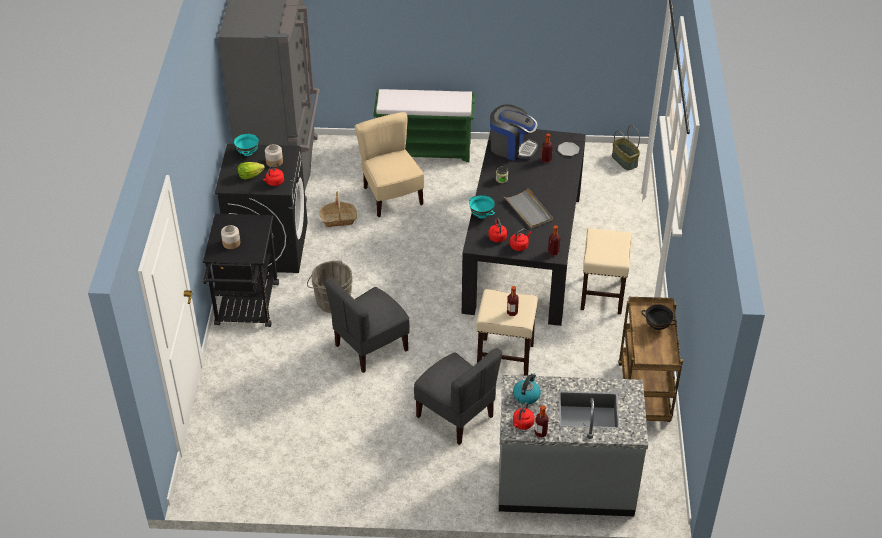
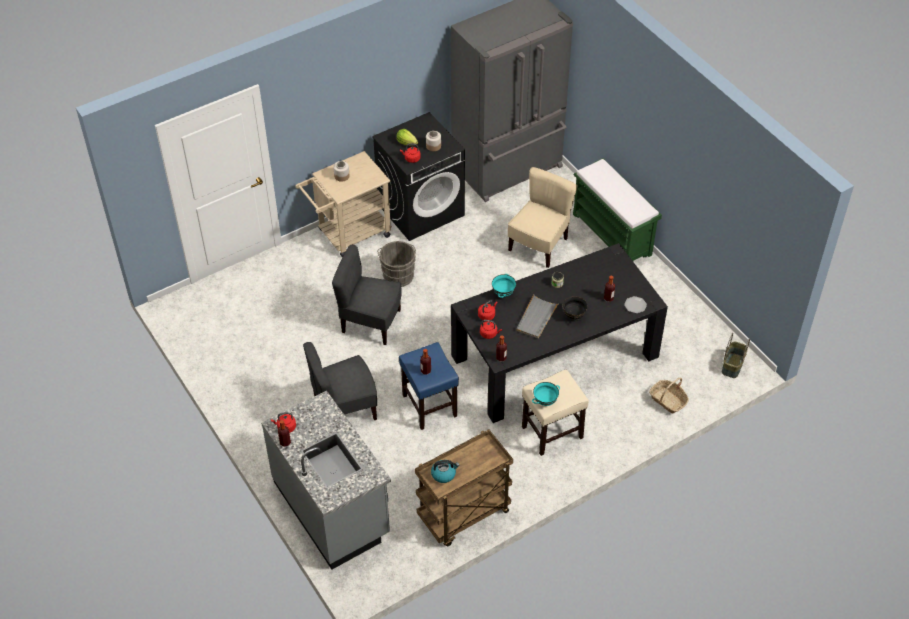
camera: 55 degrees right, 5 degrees up
(246, 309) = (349, 235): black cart -> beige cart
(247, 153) = (429, 127): turquoise bowl -> turquoise bowl (545, 401)
(338, 219) = (484, 230): basket -> basket (668, 400)
(456, 416) = (344, 408): grey chair -> grey chair turned 60 degrees clockwise
(504, 356) = (429, 405): beige stool -> blue stool
(512, 147) = (602, 270): coffee machine -> none
(526, 395) = (316, 415): kettle -> kettle (444, 474)
(657, 326) = (475, 465): black bowl -> black bowl (573, 315)

